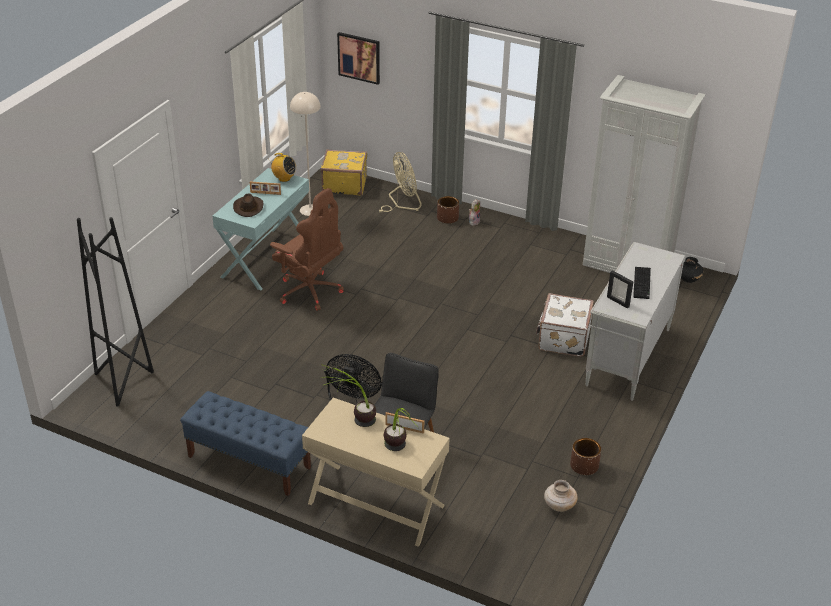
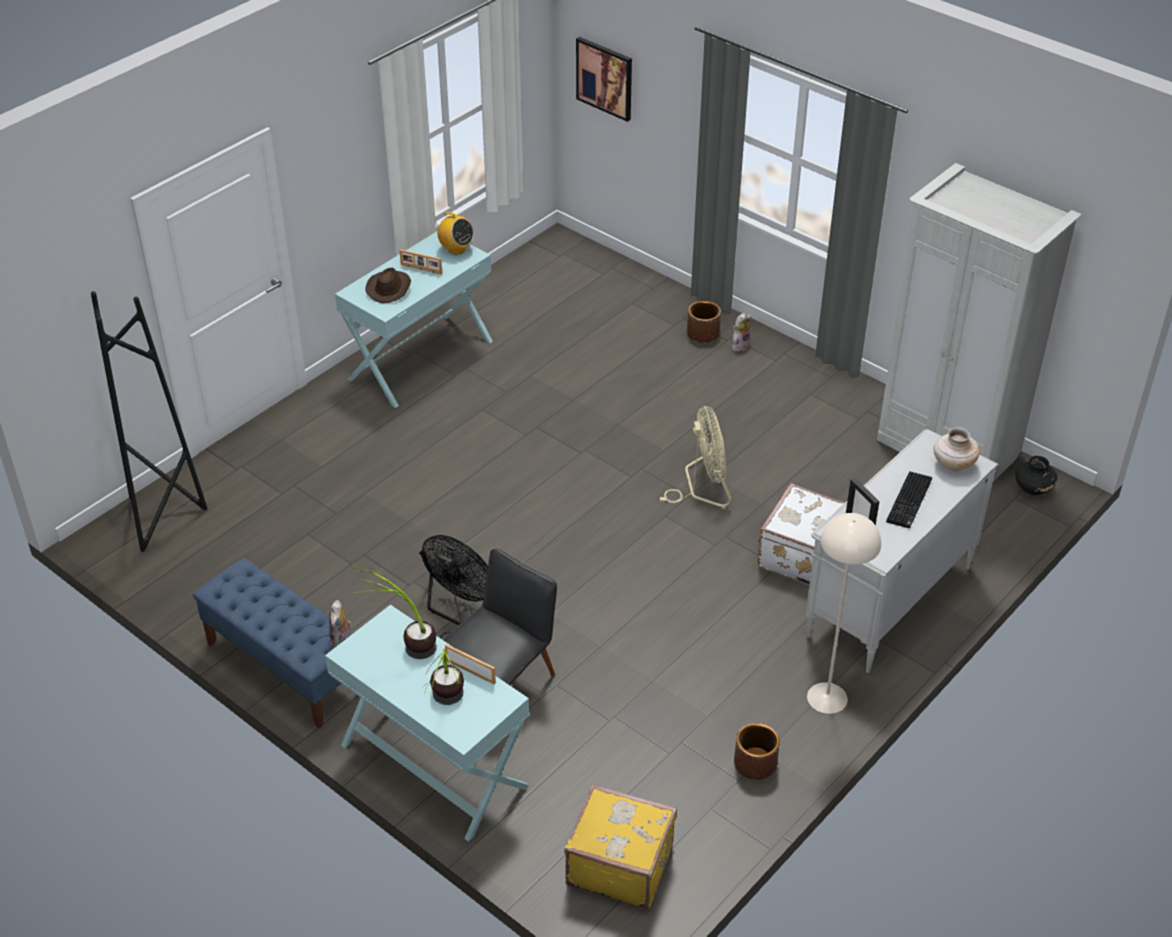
camera: 15 degrees right, 5 degrees up
(298, 430) = (341, 639): none -> plush toy
(309, 291) = (461, 420): brown office chair -> none
(310, 210) = (509, 292): beige floor lamp -> beige floor lamp (827, 698)
(344, 185) = (572, 259): yellow suitcase -> yellow suitcase (620, 864)
(376, 505) = (433, 765): beige desk -> turquoise desk
(400, 201) = (643, 297): beige fan -> beige fan (701, 484)
(559, 506) = (693, 820): beige vase -> beige vase (953, 464)

